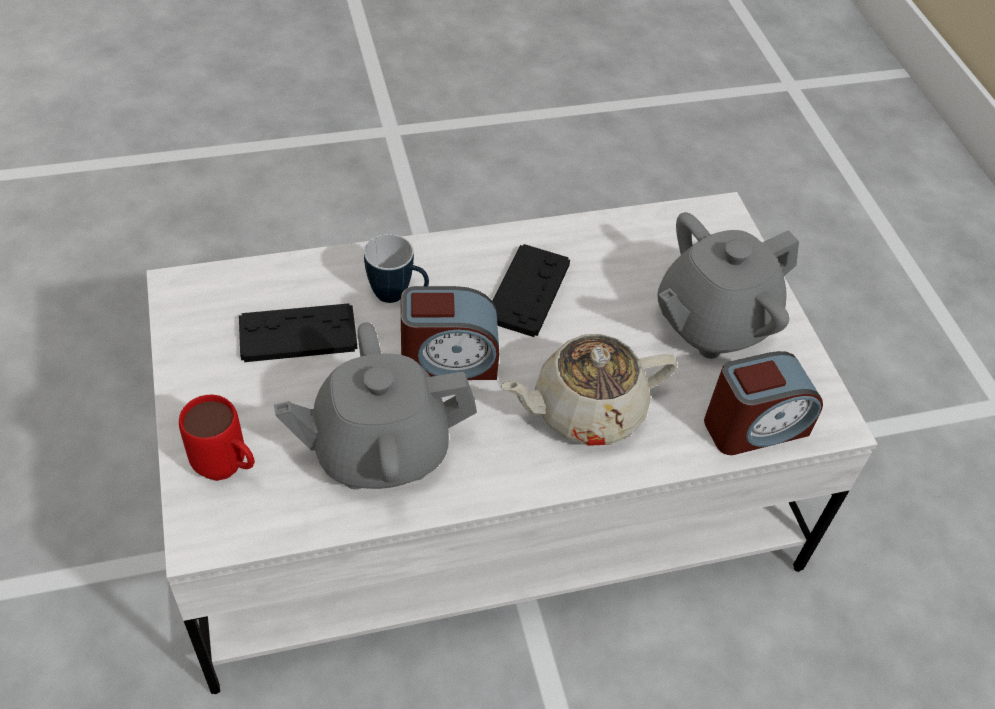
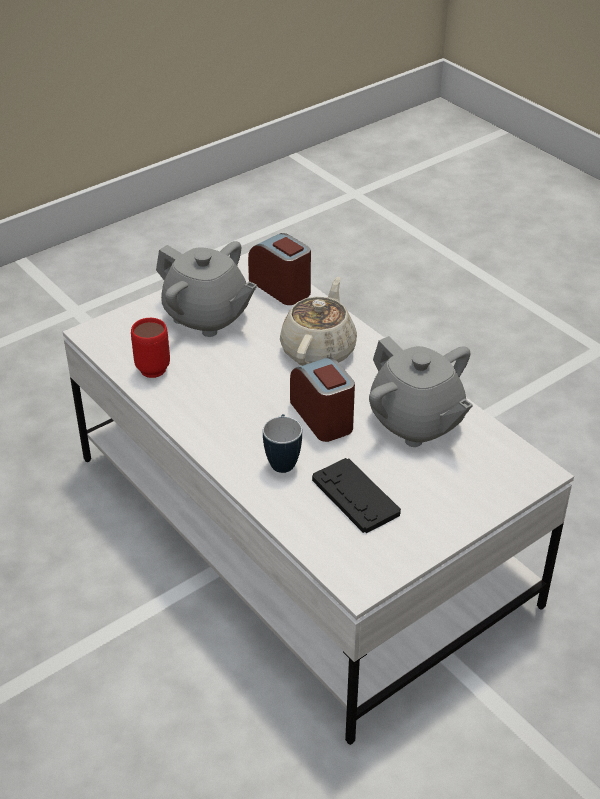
camera: 110 degrees left, 10 degrees down
(228, 470) = (486, 482): red mug -> red mug (155, 365)
(528, 291) = (233, 400): black game controller -> none
(585, 410) = (319, 350): beige teapot -> beige teapot turned 120 degrees counterclockwise

